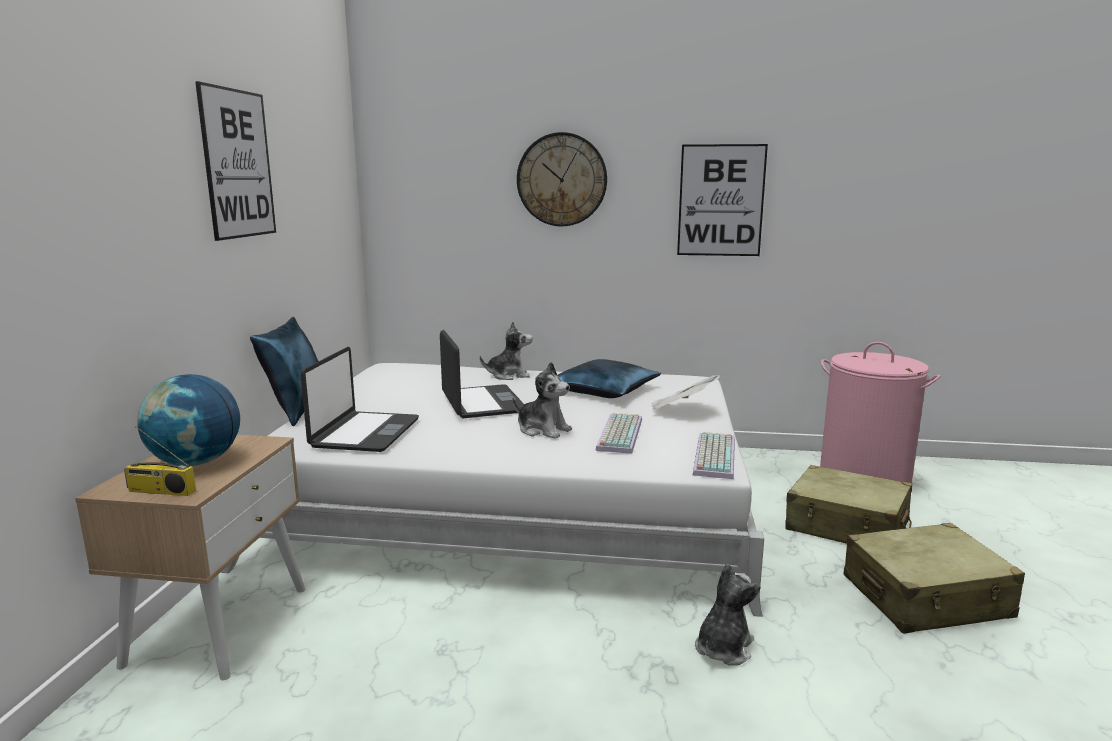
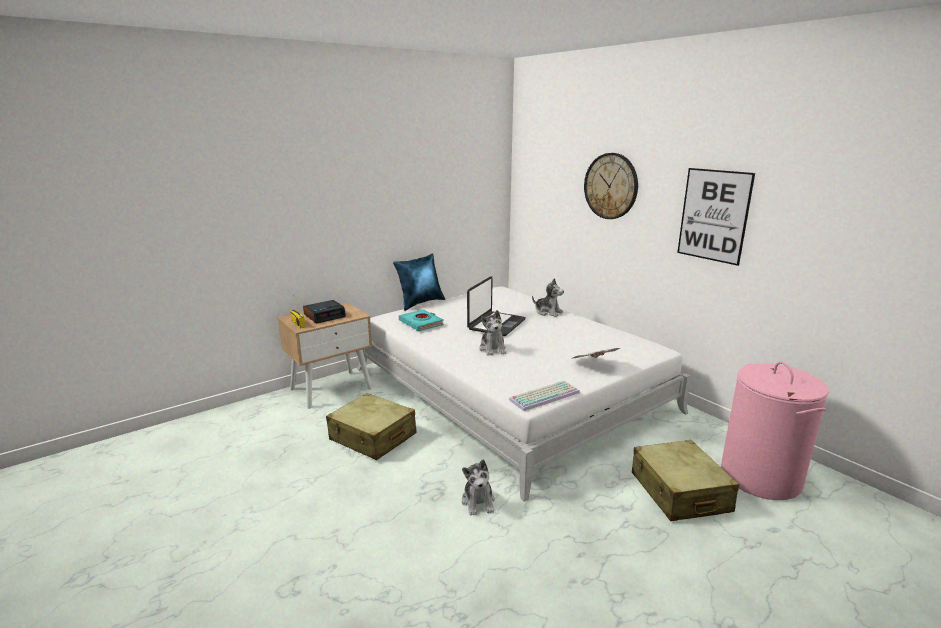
camera: 45 degrees right, 5 degrees up
(196, 462) = (325, 316): globe -> alarm clock
(238, 164) = (398, 175): picture -> none
(364, 433) = (421, 323): laptop -> turquoise book
(605, 390) = (579, 338): blue pillow -> none
(618, 433) = (524, 364): keyboard -> none
(723, 648) = (478, 501): plush toy -> plush toy turned 90 degrees clockwise
(926, 597) = (642, 553): beige suitcase -> beige suitcase (373, 437)

